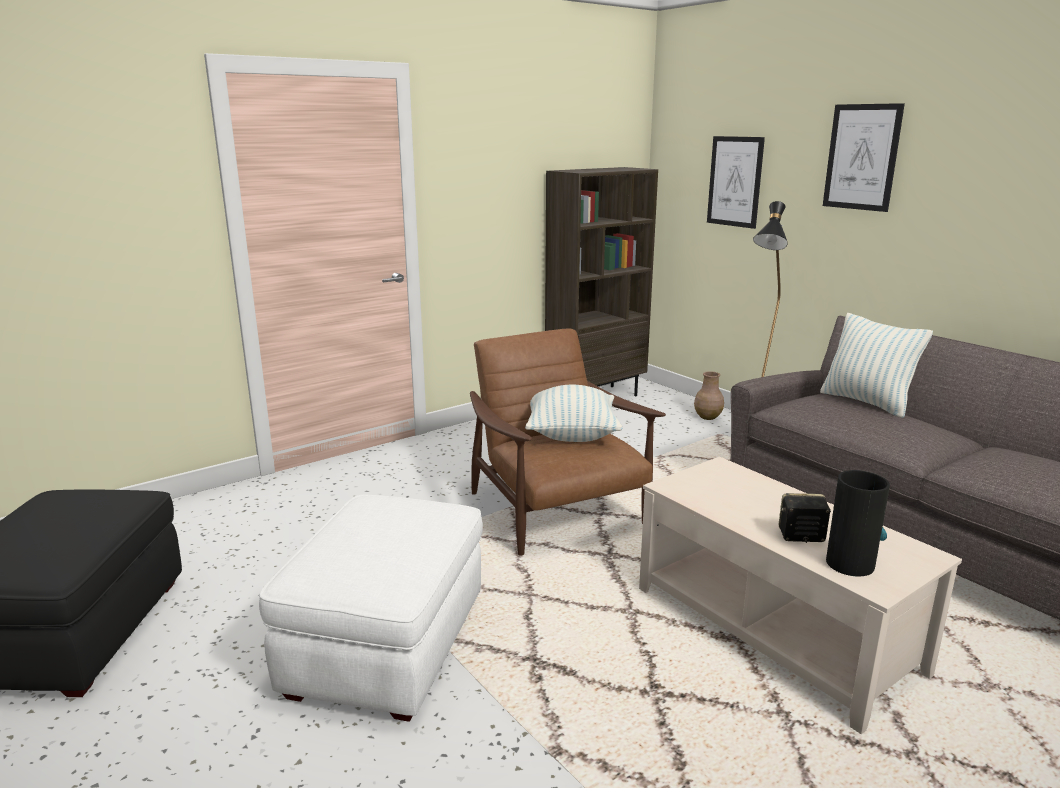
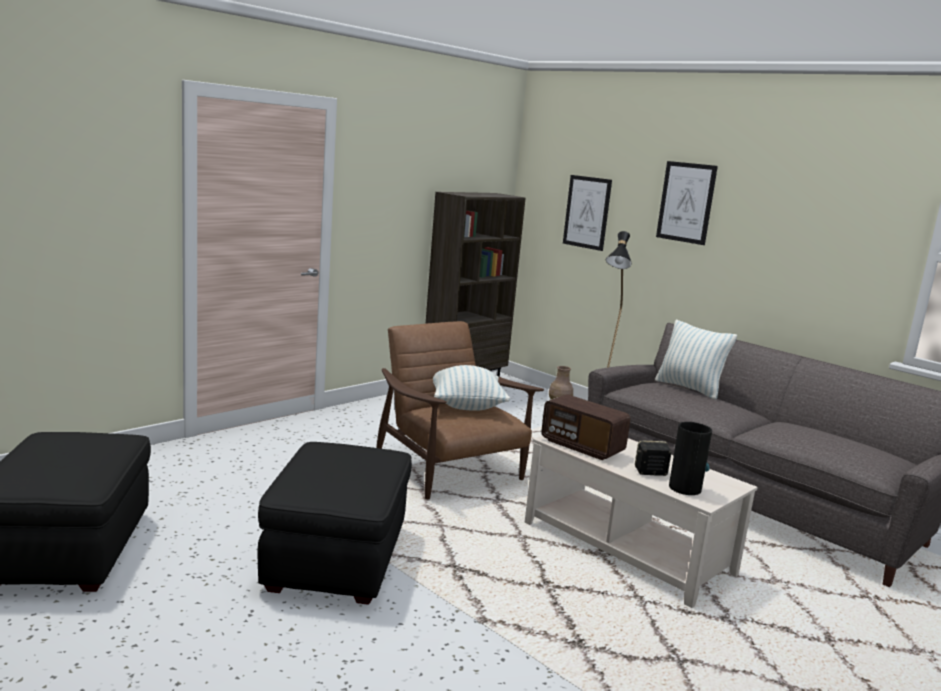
camera: 10 degrees left, 5 degrees down
(388, 645) = (337, 557): white ottoman -> black ottoman
(709, 496) = (582, 446): none -> radio

